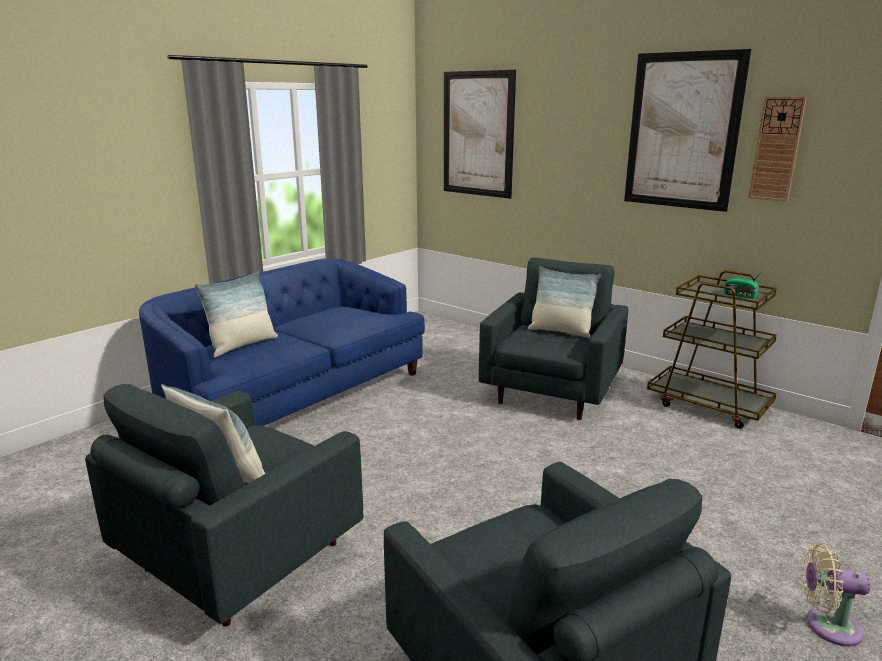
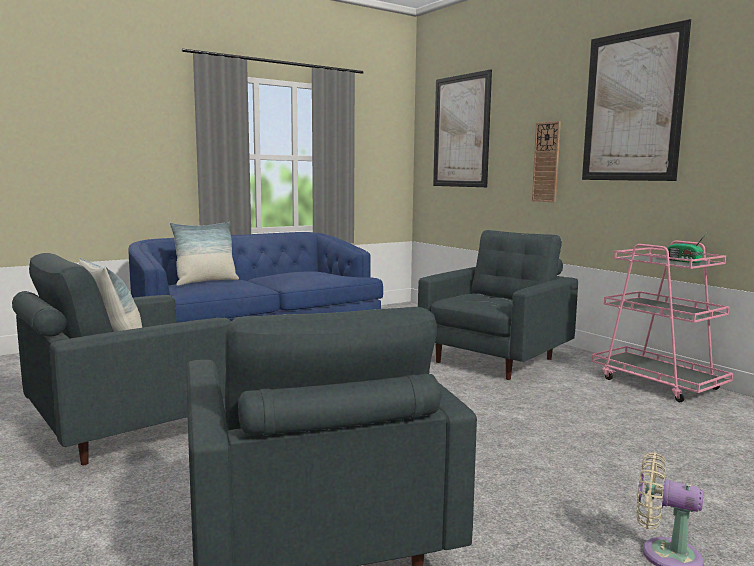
camera: 15 degrees right, 10 degrees down
(560, 331) = (504, 298): pillow -> none
(708, 405) = (657, 383): brown cart -> pink cart
(776, 149) = (720, 113): wall clock -> wall clock (546, 162)

